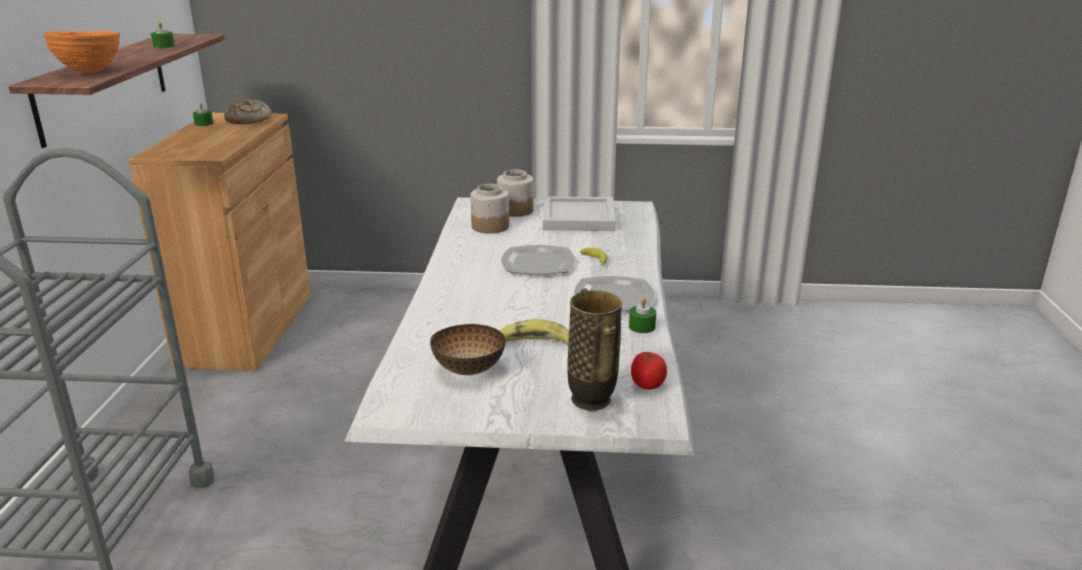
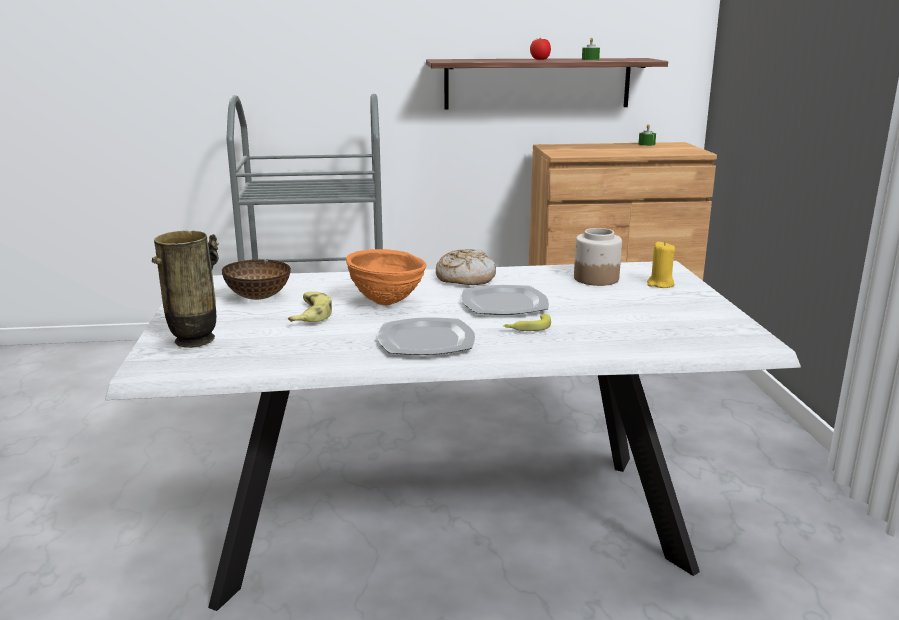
camera: 80 degrees right, 5 degrees down
(90, 72) = (476, 60): orange bowl -> orange bowl (387, 302)
(248, 120) = (674, 149): bread -> bread (465, 278)
(515, 210) = (660, 284): jar -> yellow candle
(577, 217) = (670, 312): white tray -> none
(642, 327) = (351, 356): green candle -> none
(647, 385) = (217, 362): tomato -> tomato (540, 59)

